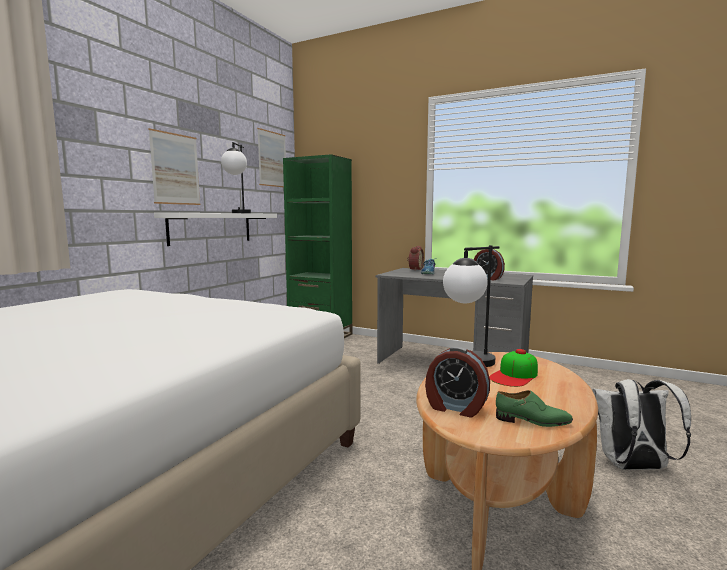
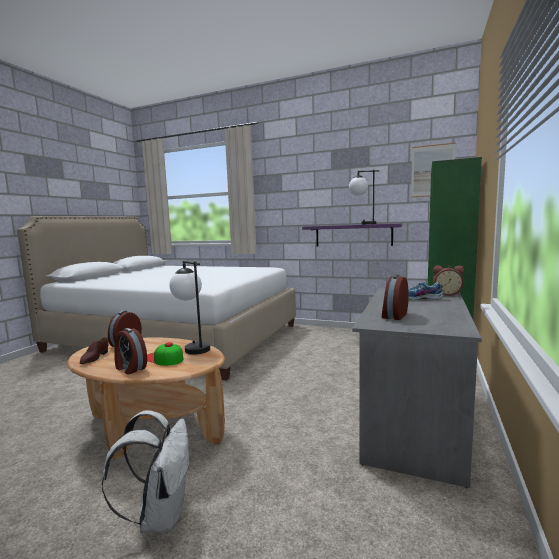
camera: 85 degrees right, 0 degrees up
(175, 169) = (326, 197): picture -> none
(211, 228) = (353, 235): white shelf -> purple shelf
(533, 421) = (94, 358): green shoe -> brown shoe
(557, 389) = (130, 368): none -> alarm clock

